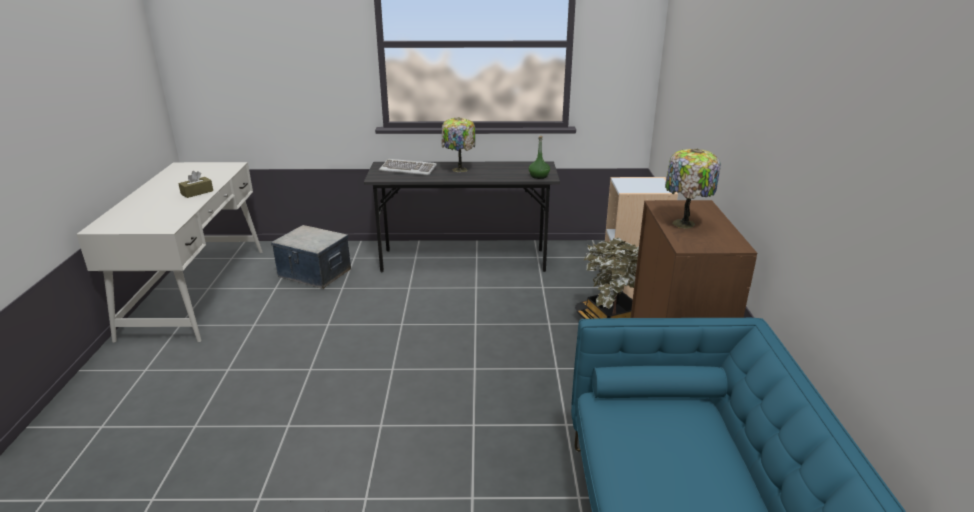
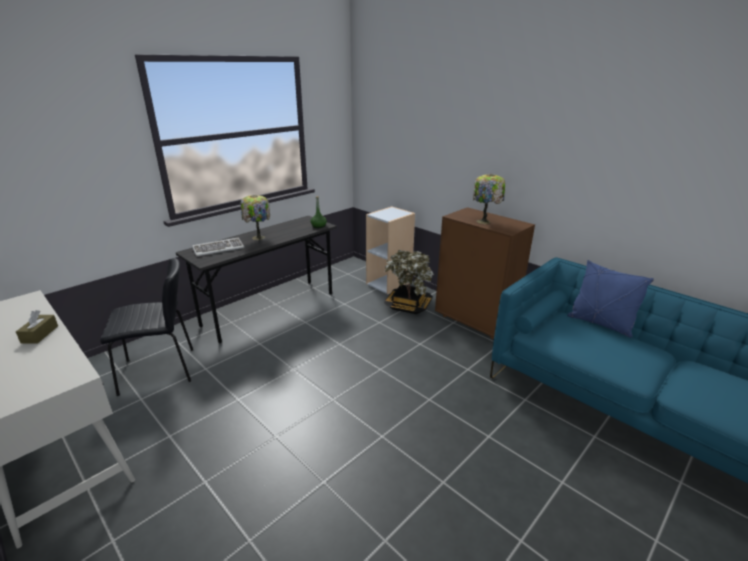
camera: 45 degrees left, 0 degrees up
(314, 273) = (161, 370): storage box -> black chair
(730, 448) = (600, 324): none -> blue pillow

